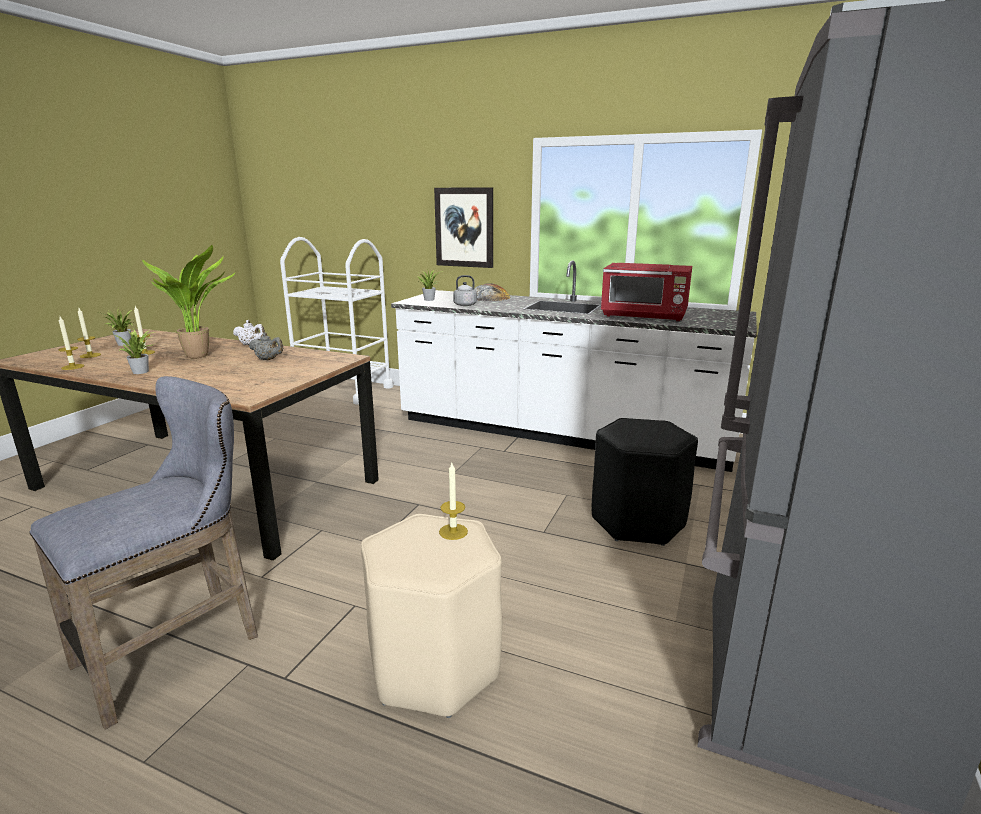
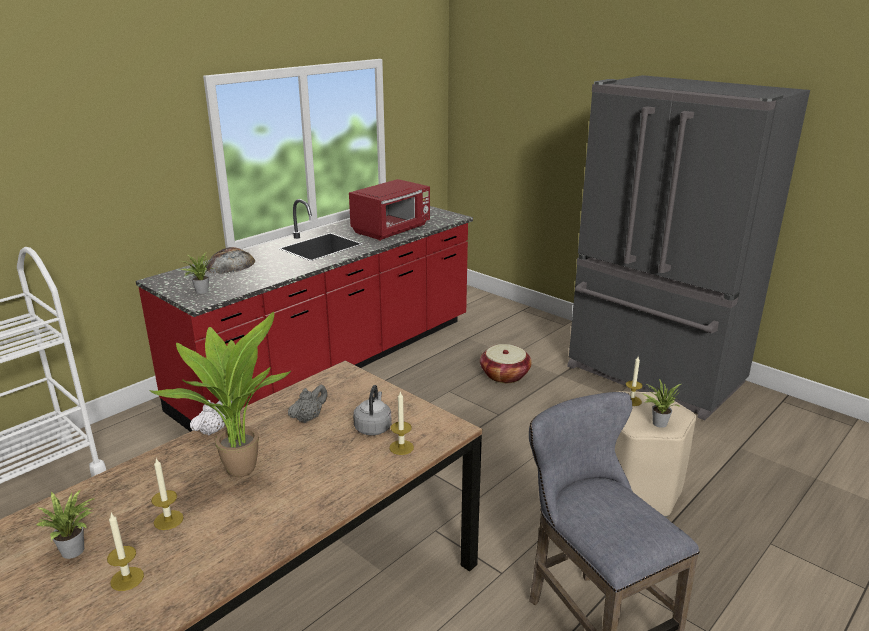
camera: 70 degrees left, 5 degrees up
(72, 367) = (199, 585): candle -> candle (401, 447)
(142, 371) = (288, 509): potted plant -> potted plant (658, 422)
(464, 227) = (136, 192): picture -> none
(466, 305) = (260, 278): grey kettle -> grey kettle (373, 427)
(561, 433) = (332, 363): white counter -> red counter
(638, 522) = (504, 375): black stool -> basket

